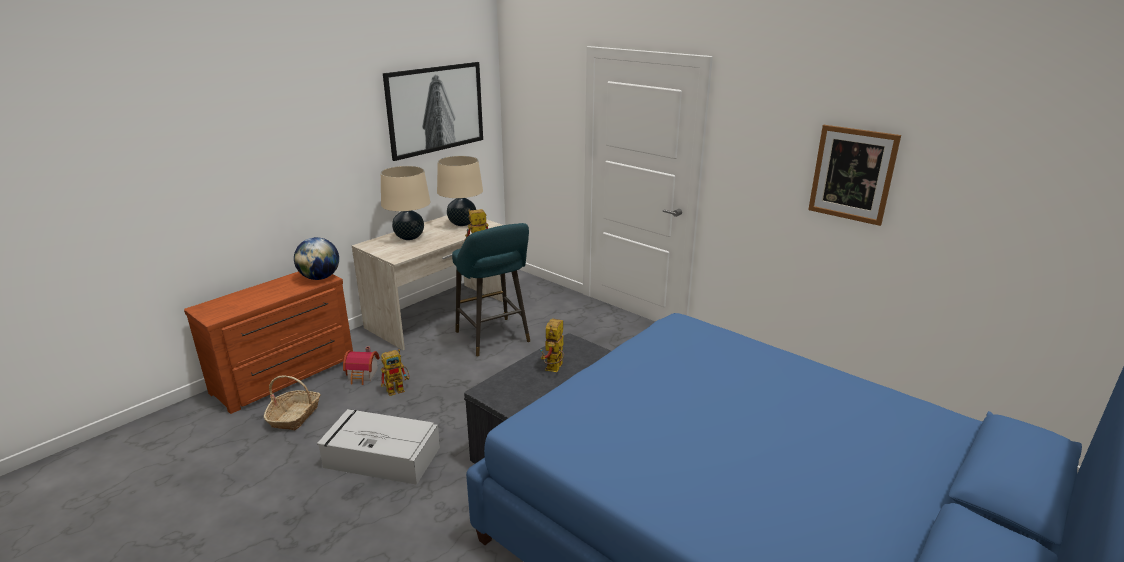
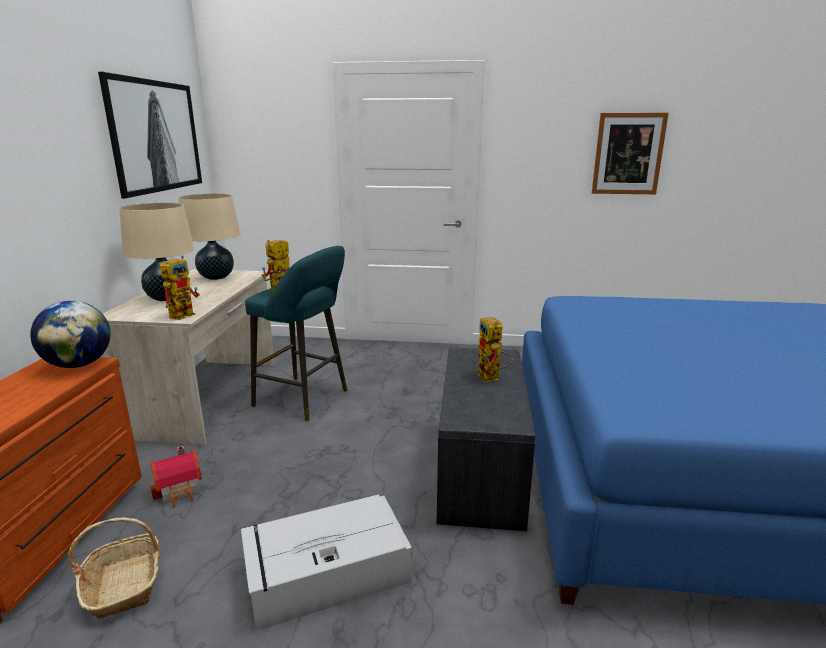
camera: 35 degrees left, 5 degrees down
(399, 389) = (251, 487): toy robot -> toy robot (184, 314)

